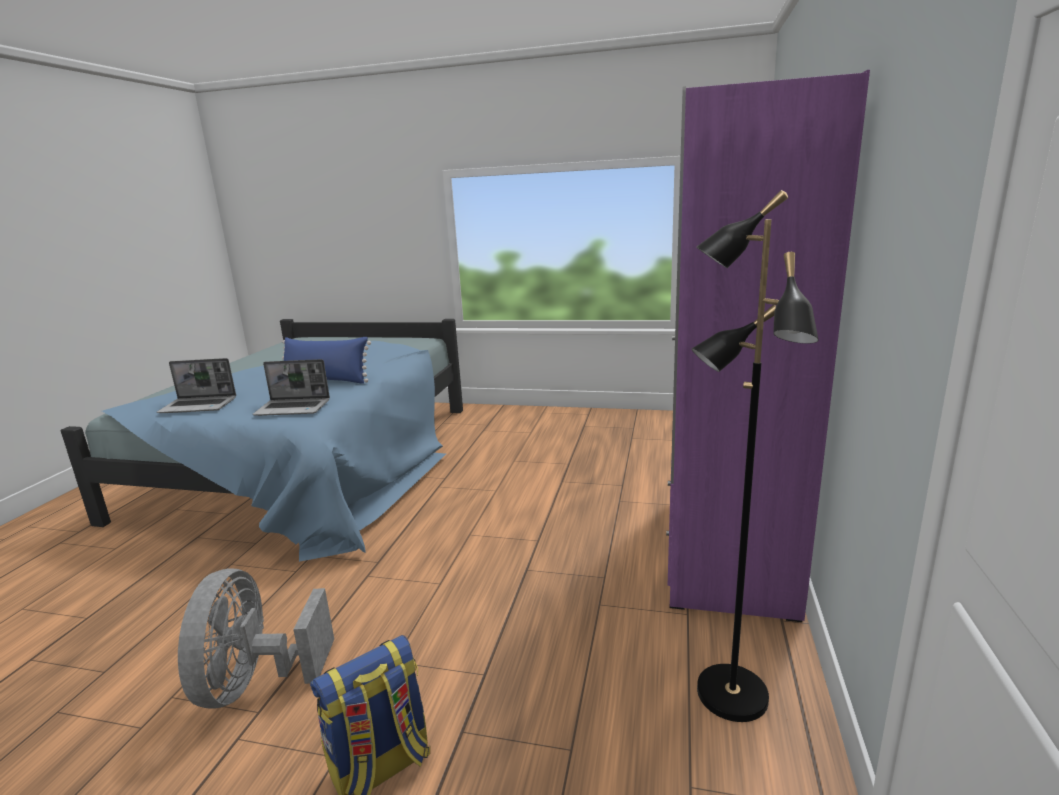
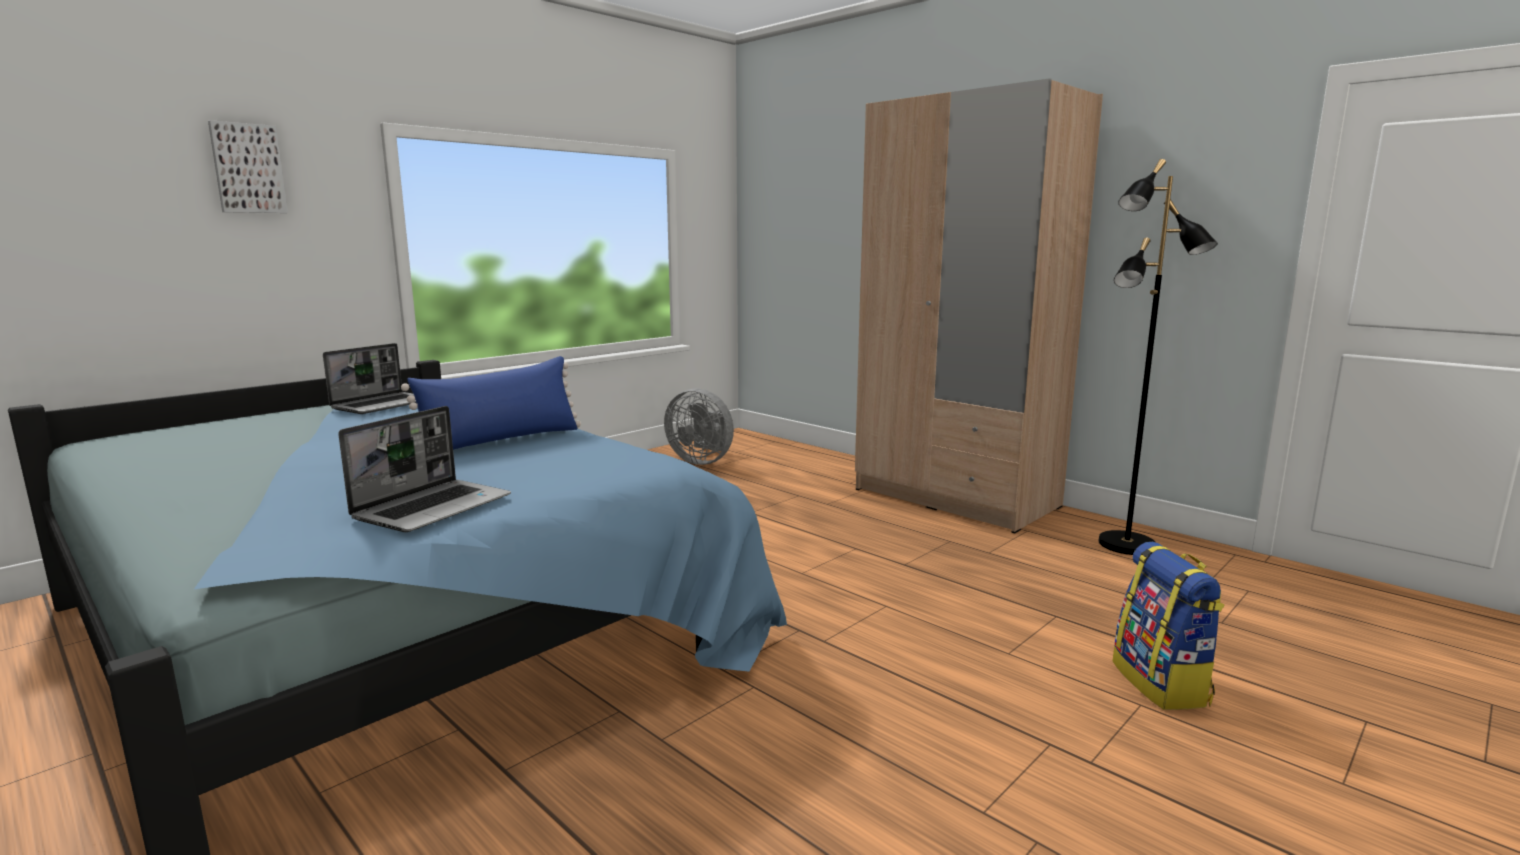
camera: 60 degrees left, 5 degrees down
(256, 682) = (992, 740): grey fan -> grey fan (702, 461)
(294, 408) = (610, 462): laptop -> laptop (383, 405)
(377, 206) = (248, 168): none -> picture
(726, 551) = (955, 498): purple wardrobe -> beige wardrobe

